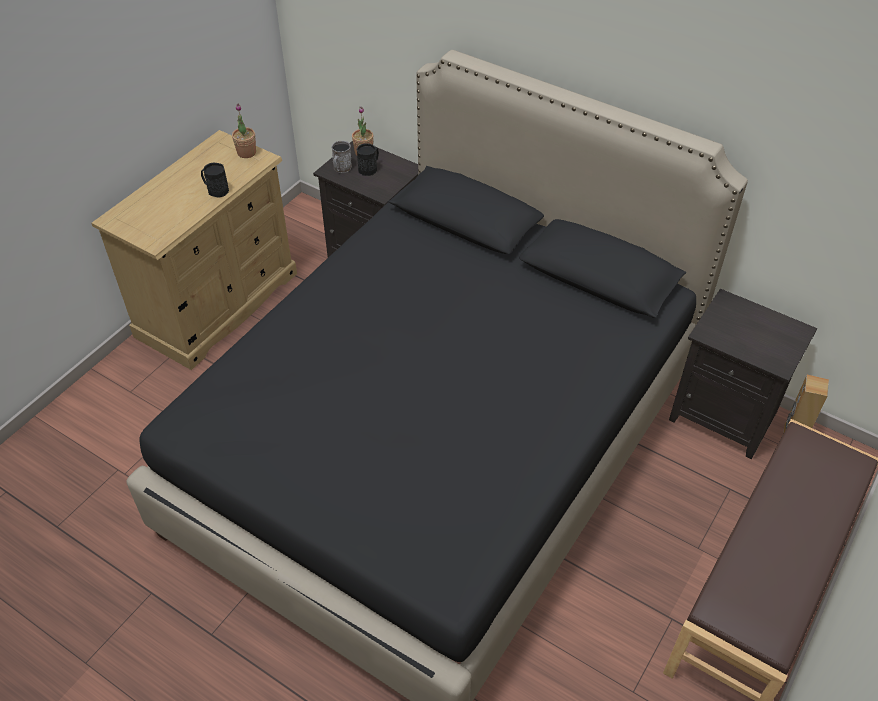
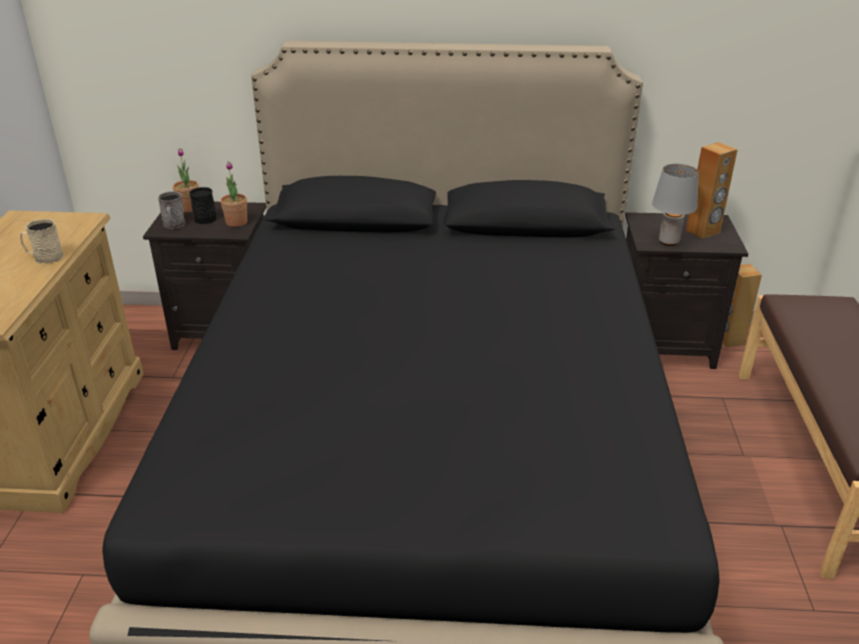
camera: 30 degrees left, 15 degrees down
(215, 190) = (44, 257): black mug -> beige mug
(246, 152) = (61, 219): potted plant -> potted plant (236, 222)
(726, 338) = (668, 242): none -> grey table lamp
(771, 339) = (703, 231): none -> brown speaker

